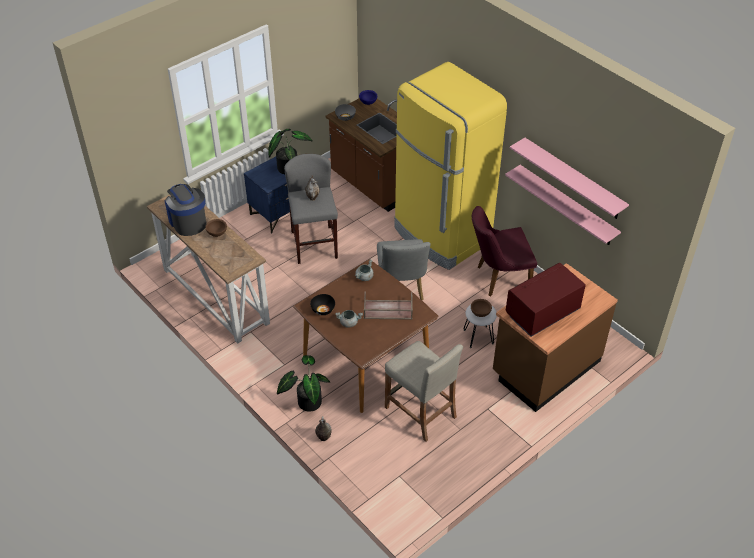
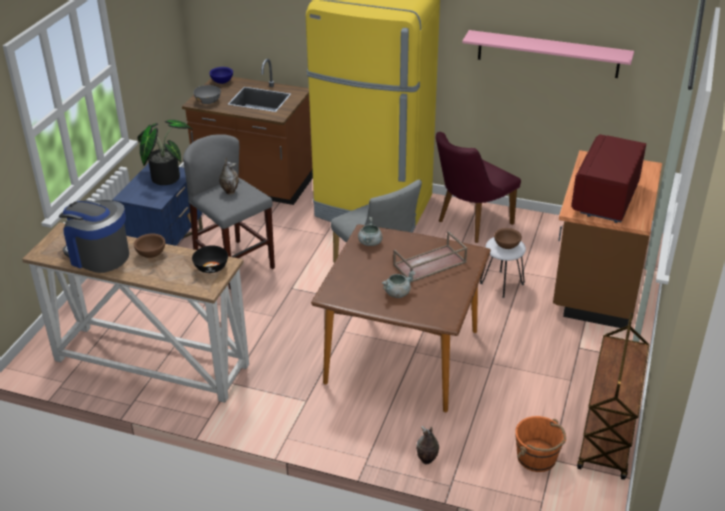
camera: 30 degrees left, 10 degrees down
(306, 401) = (370, 429): potted plant -> none
(323, 310) = (352, 292): black bowl -> black bowl (211, 268)
(391, 470) = (537, 458): none -> orange bucket
(420, 412) = (512, 382): beige stool -> none
(448, 479) = (608, 437): none -> brown cart
(567, 206) = (541, 94): pink shelf -> none

